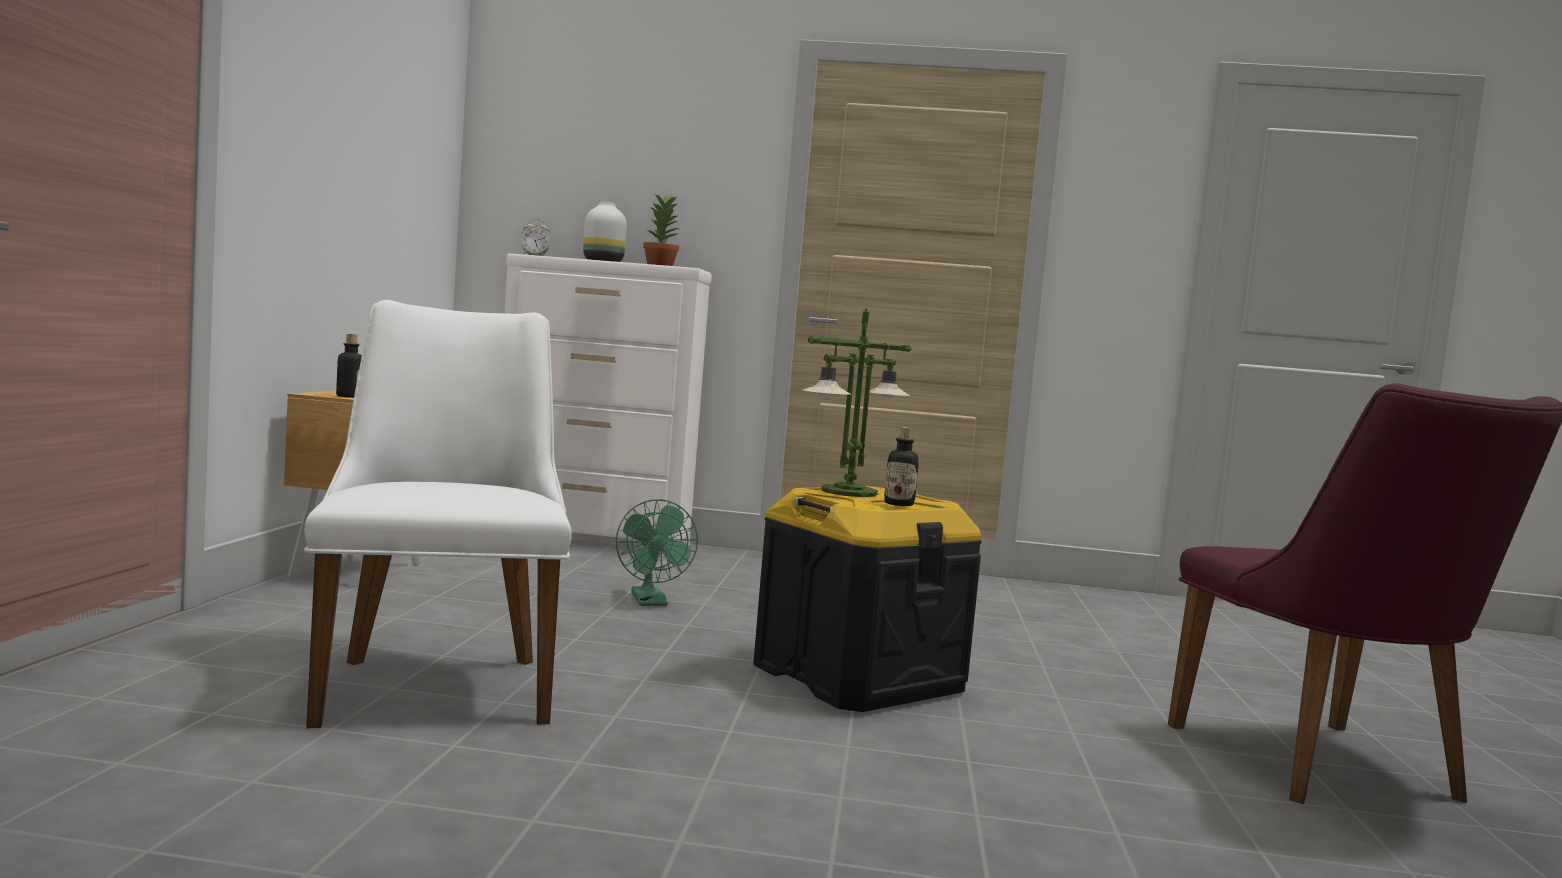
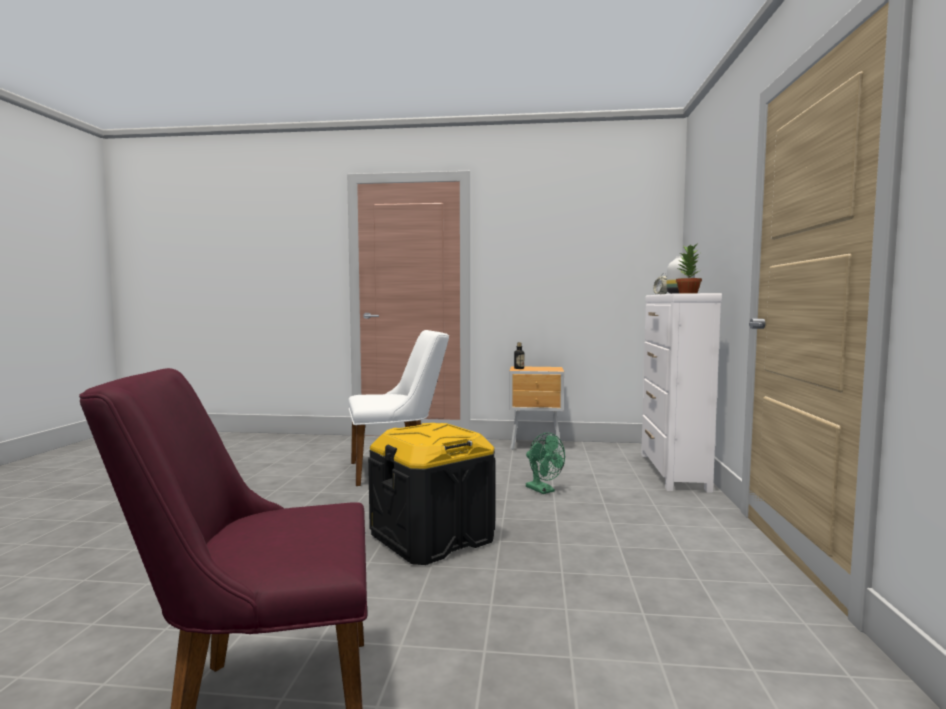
camera: 90 degrees right, 0 degrees up
(651, 602) = (543, 490): green fan -> green fan turned 105 degrees counterclockwise
(849, 492) = (442, 429): table lamp -> none
(898, 504) = (408, 435): bottle -> none

